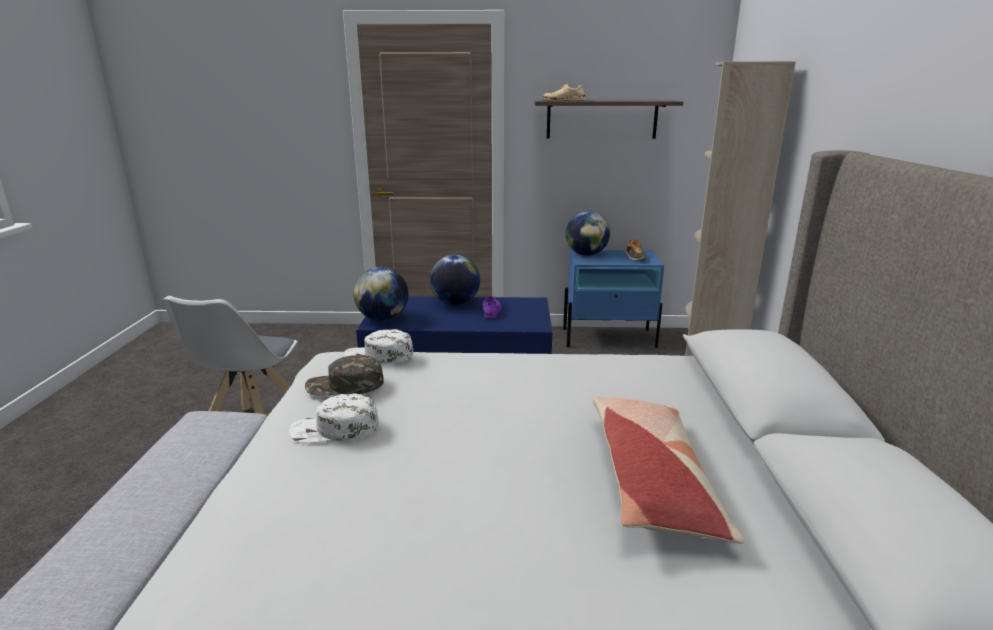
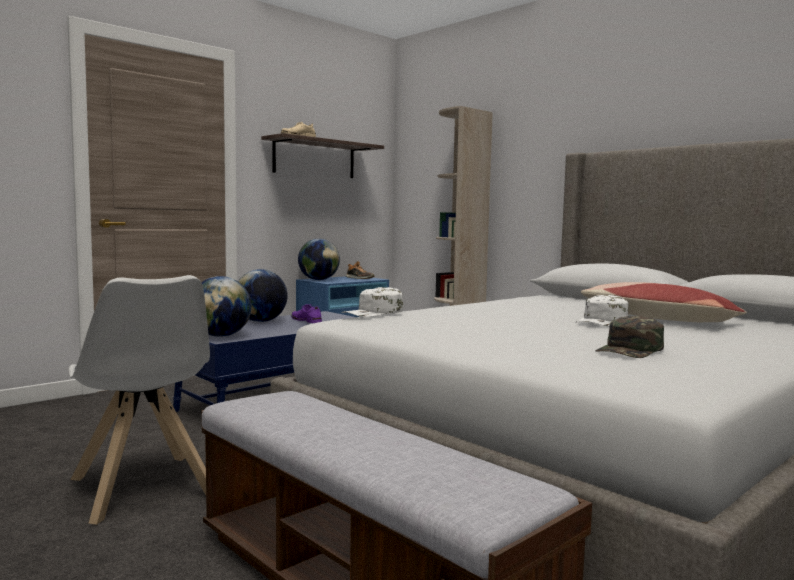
camera: 45 degrees left, 15 degrees down
(335, 429) = (468, 335): white cap -> white cap (602, 321)
(345, 385) = (406, 321): green cap -> green cap (630, 350)

